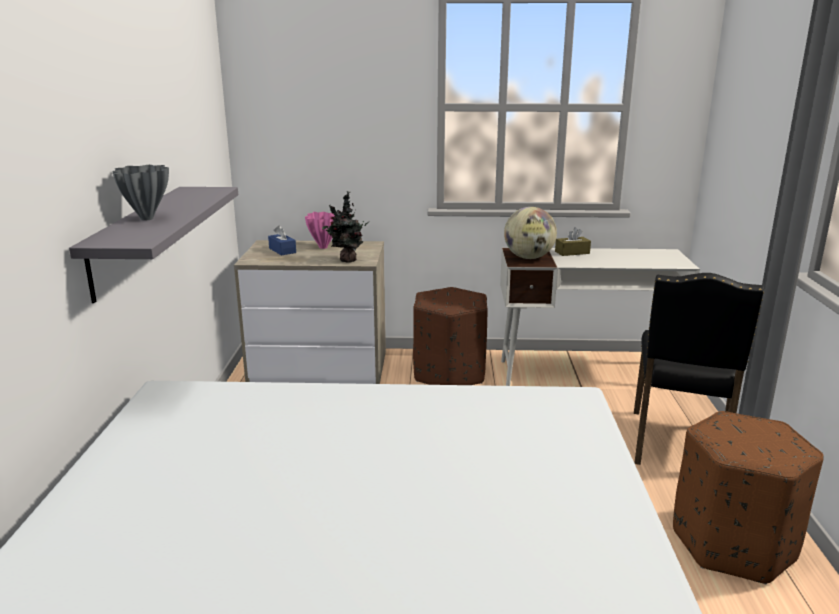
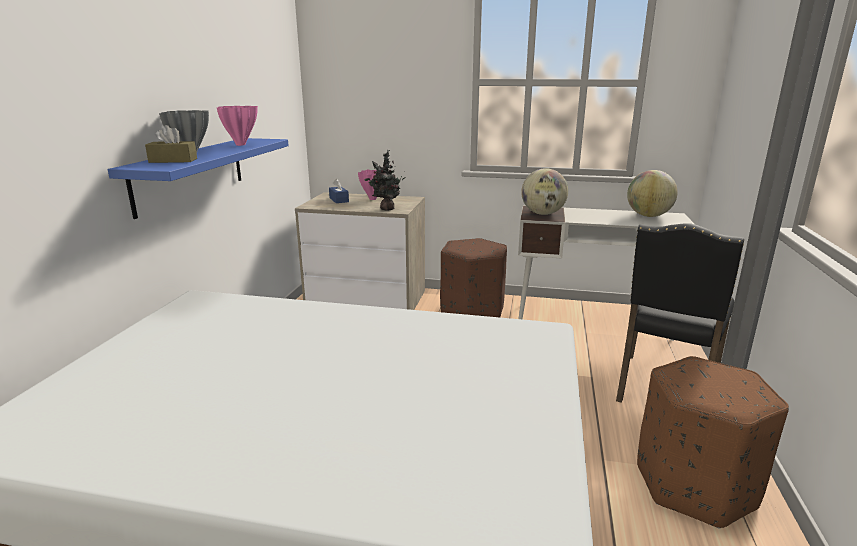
camera: 10 degrees right, 0 degrees up
(137, 239) = (191, 174): grey shelf -> blue shelf
(191, 199) = (241, 145): none -> pink vase
(572, 252) = (584, 211): brown tissue box -> brown tissue box (173, 160)
(642, 254) = (648, 216): none -> globe

